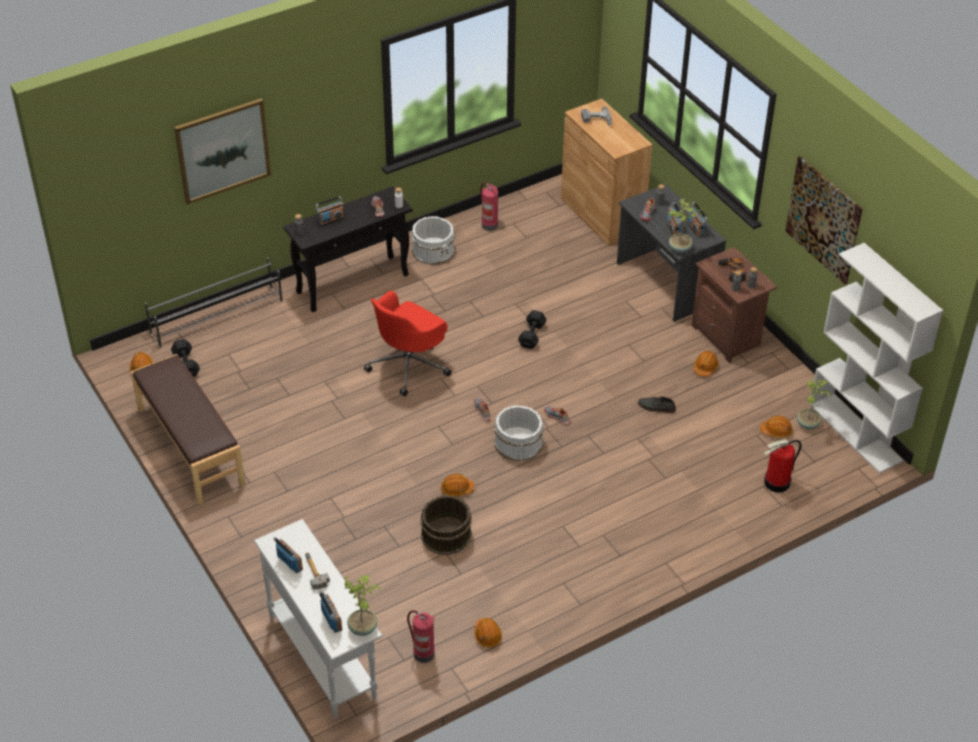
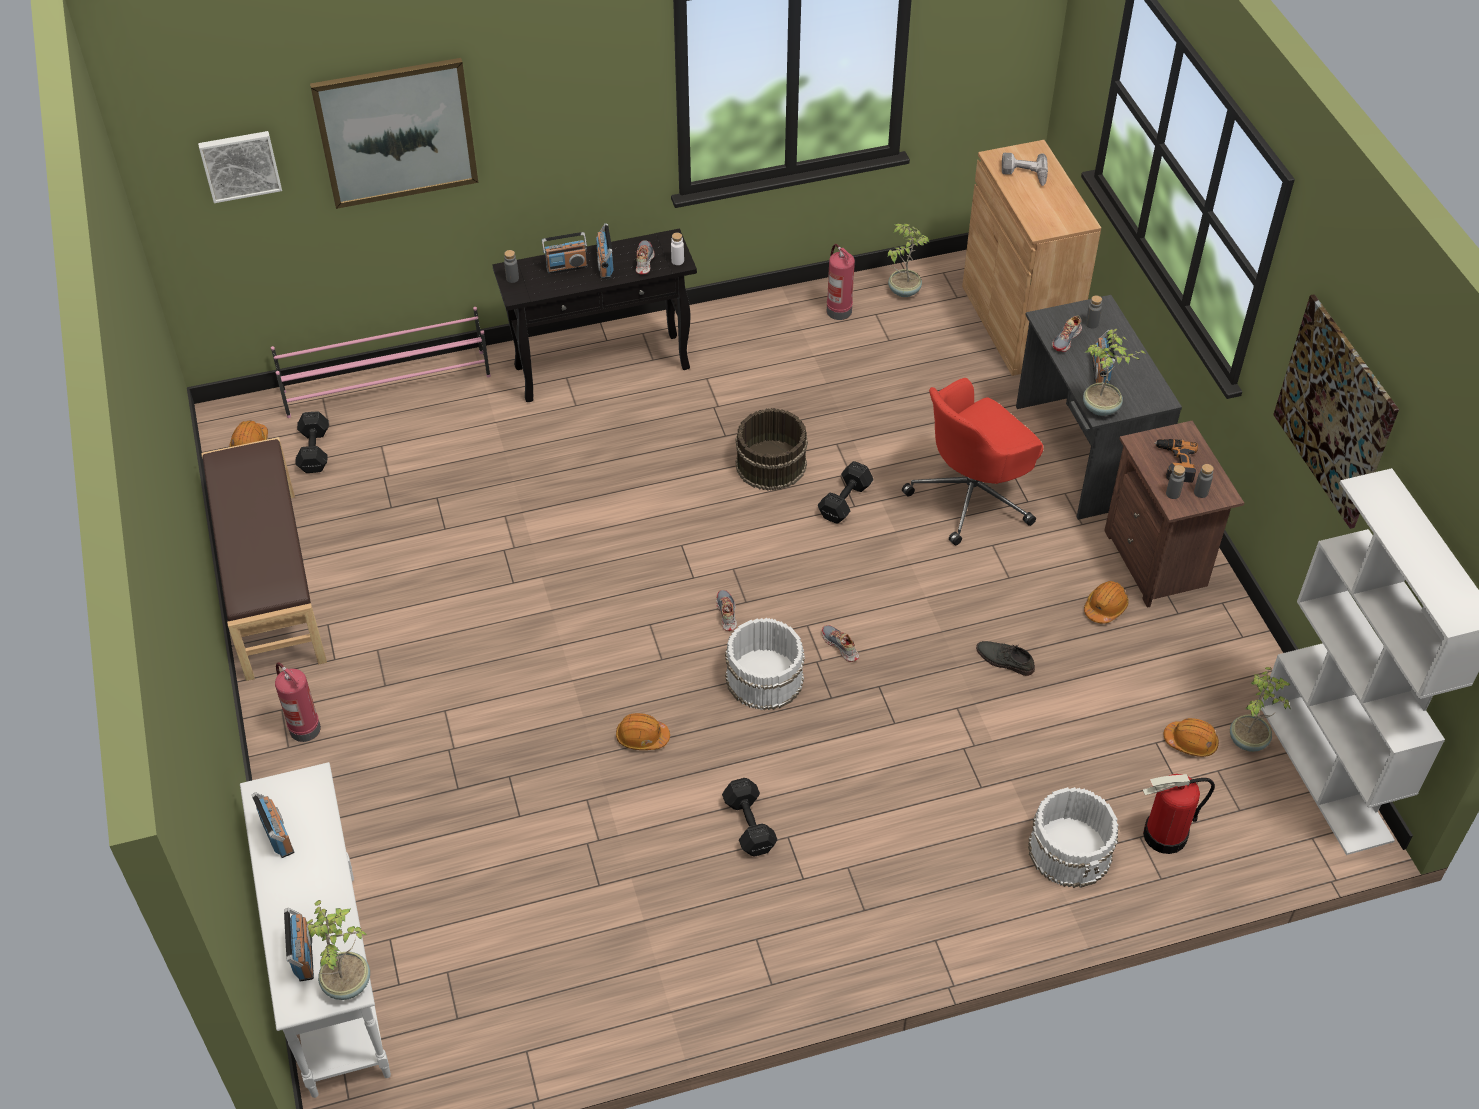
camera: 15 degrees right, 5 degrees up
(131, 184) = (240, 164): none -> picture
(217, 316) = (387, 384): grey shoe rack -> pink shoe rack
(313, 574) = (306, 865): hammer -> none
(409, 365) = (640, 514): red office chair -> red office chair (972, 496)
(422, 654) = (490, 1014): fire extinguisher -> fire extinguisher (303, 728)
(433, 250) = (741, 336): white bucket -> white bucket (1071, 850)
(445, 534) = (598, 812): brown bucket -> brown bucket (770, 463)
(487, 635) = (603, 1006): orange hard hat -> none
(525, 207) = (903, 290): none -> potted plant
(538, 525) = (749, 827): none -> black dumbbell
(695, 228) = (1136, 377): radio -> radio (604, 265)

